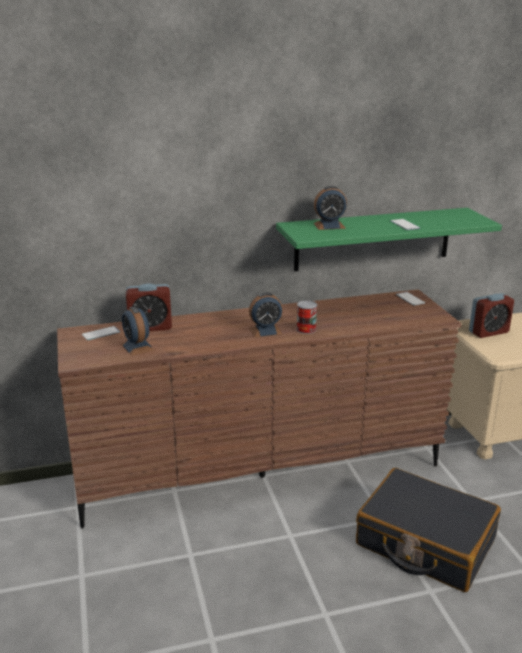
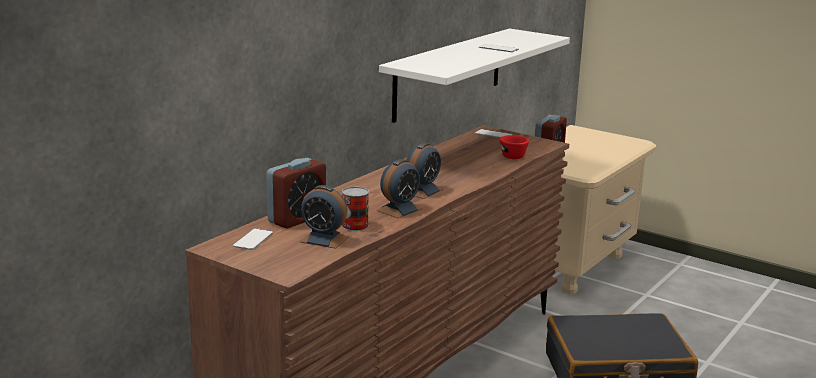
camera: 40 degrees left, 5 degrees down
(306, 329) = (456, 180): can -> can (355, 226)
(329, 225) = (437, 59): alarm clock -> alarm clock (399, 209)
(373, 239) = (448, 73): green shelf -> white shelf
(388, 321) = (510, 155): none -> red cup

